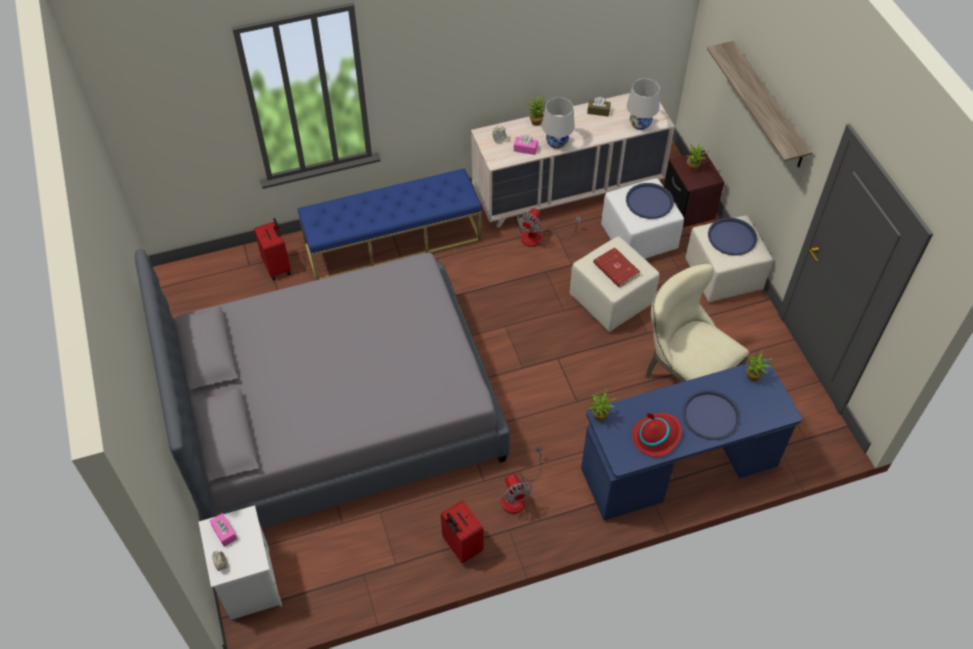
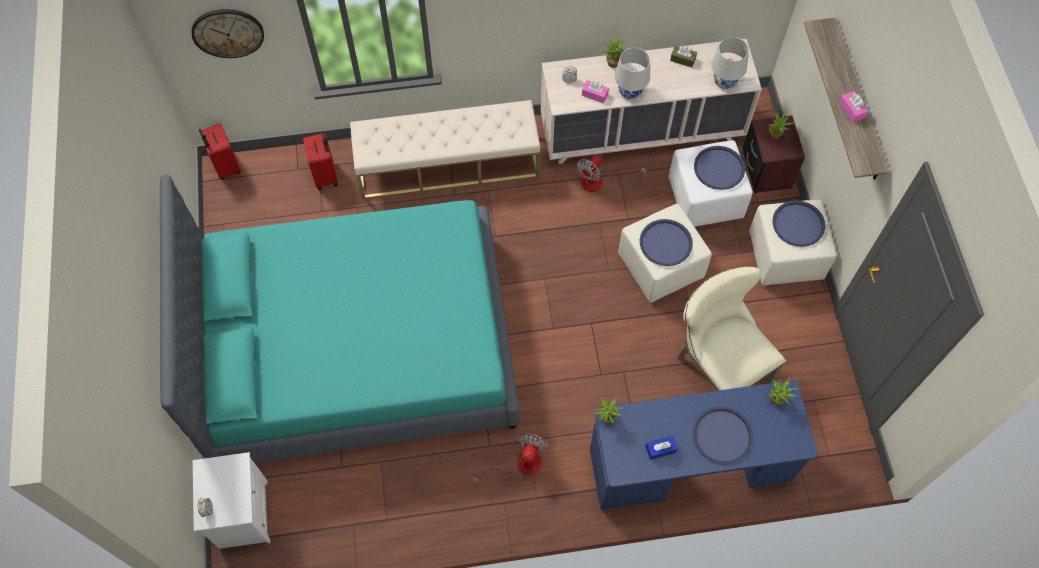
camera: 10 degrees right, 10 degrees up
(180, 122) = (228, 32): none -> wall clock
(224, 532) = (215, 476): pink tissue box -> pink tissue box (851, 110)
(338, 412) = (358, 347): grey bed -> turquoise bed
(393, 242) = (448, 164): blue bench -> beige bench
(461, 546) = (454, 512): red suitcase -> red suitcase (226, 167)
(517, 495) = (520, 467): fan -> fan turned 150 degrees counterclockwise
(615, 269) = (665, 243): red book -> blue tray
(656, 436) = (660, 449): red hat -> blue tissue box

